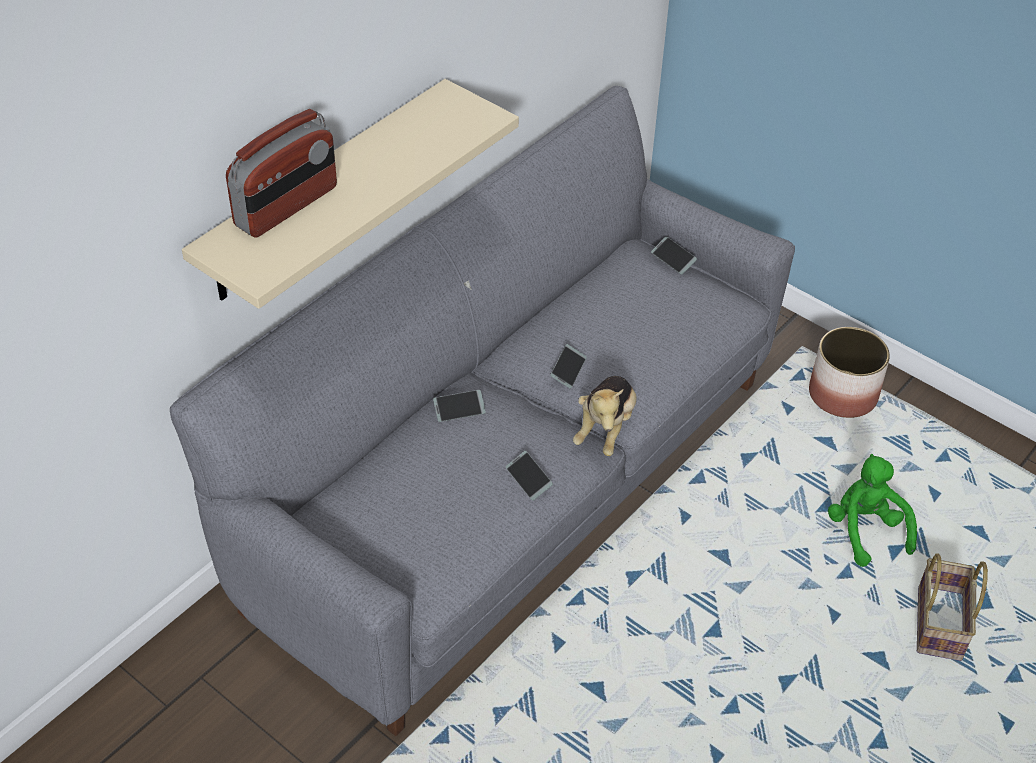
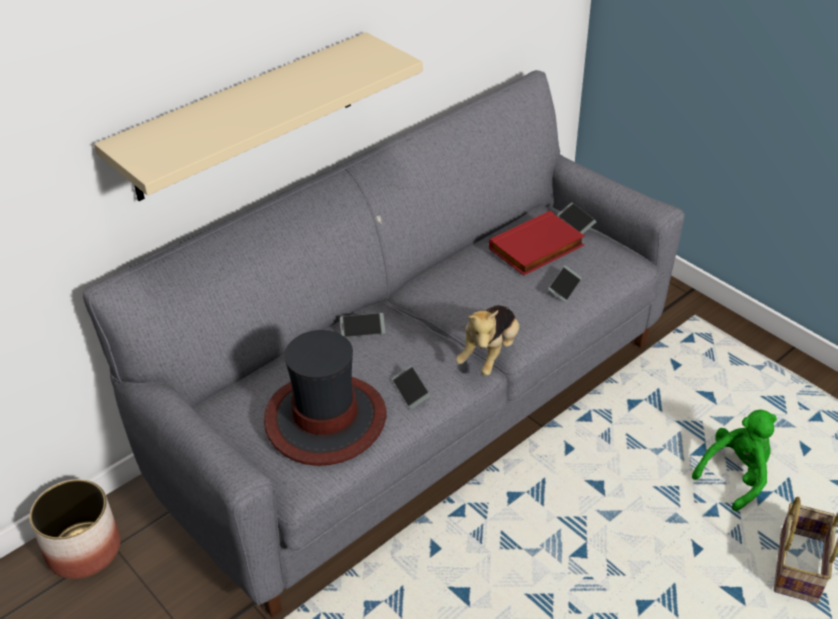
camera: 10 degrees right, 5 degrees down
(287, 207) = (196, 117): radio -> none
(443, 521) = (325, 420): none -> hat
(568, 370) = (465, 303): phone -> phone (564, 287)
(636, 296) = (537, 248): none -> red book
(842, 394) = (727, 357): planter -> planter (84, 549)
(865, 530) = (735, 475): green plush toy -> green plush toy turned 60 degrees clockwise

